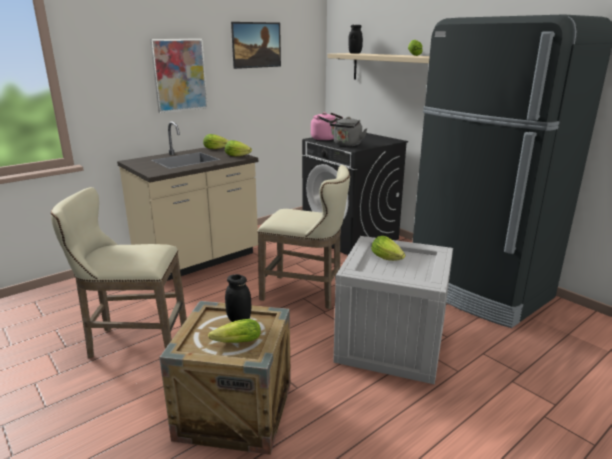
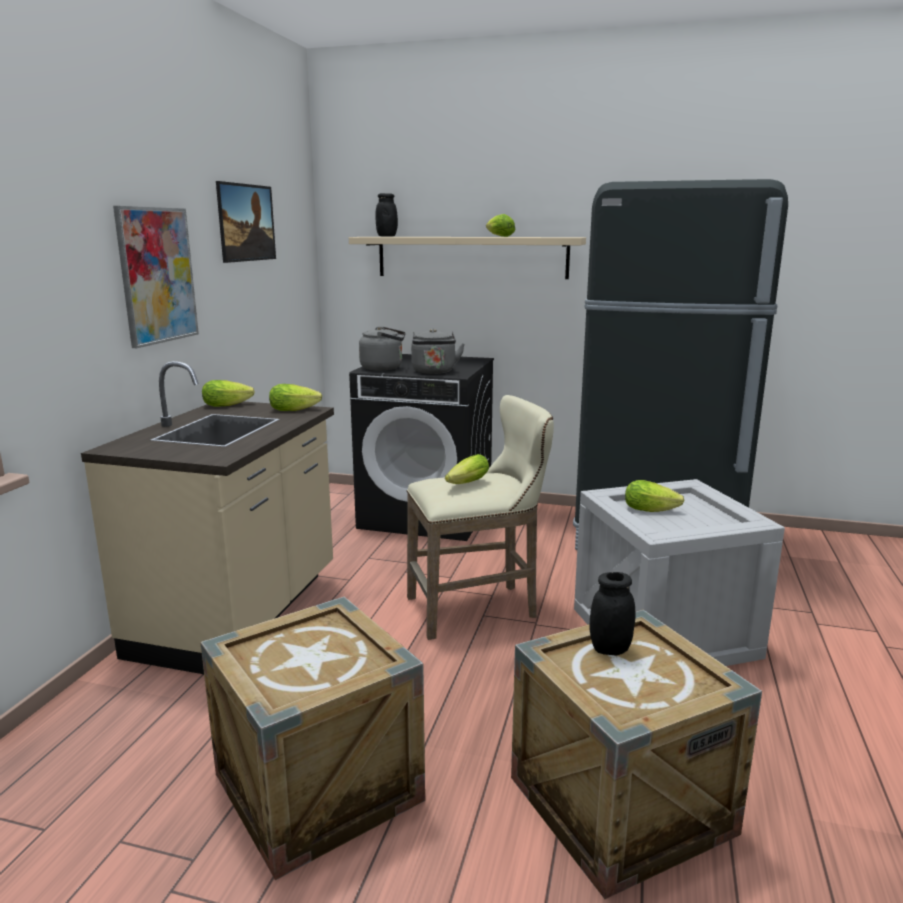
camera: 35 degrees left, 5 degrees down
(133, 341) = (318, 787): beige stool -> crate
(235, 343) = (662, 679): lettuce -> lettuce (465, 484)
(326, 139) = (384, 368): pink kettle -> grey kettle

